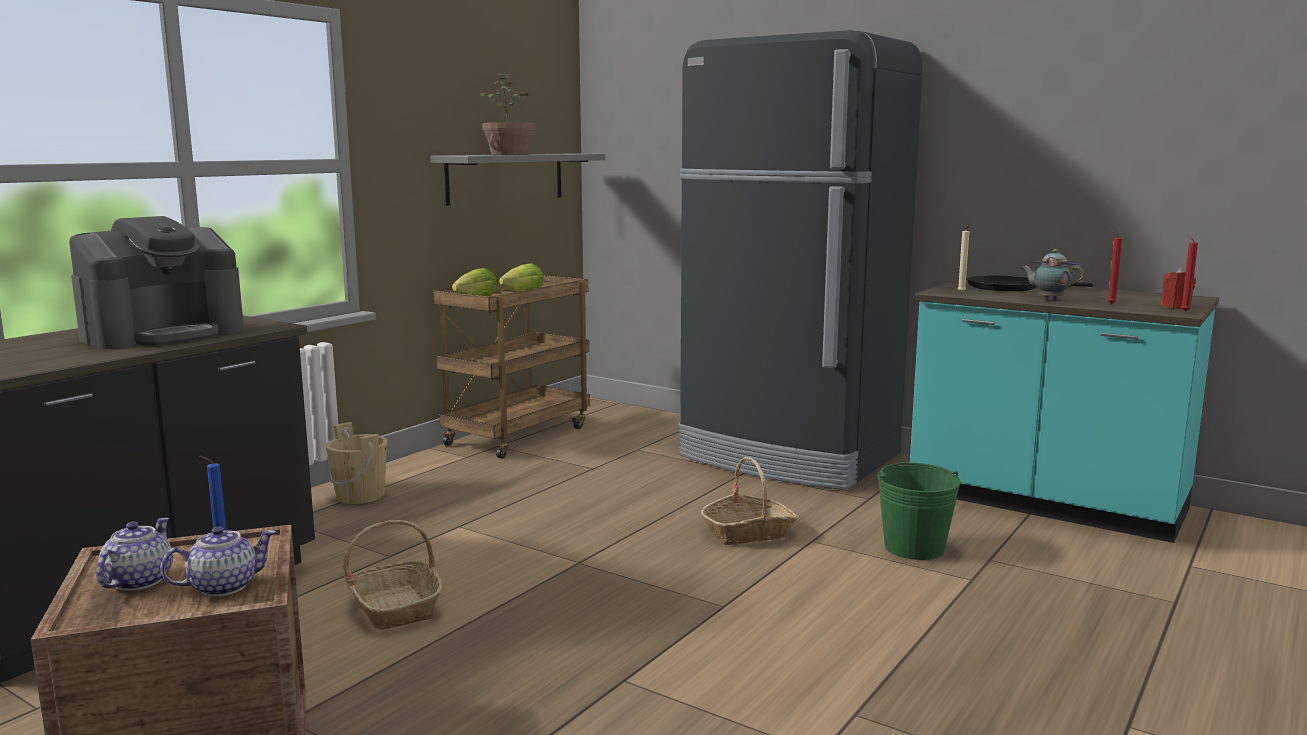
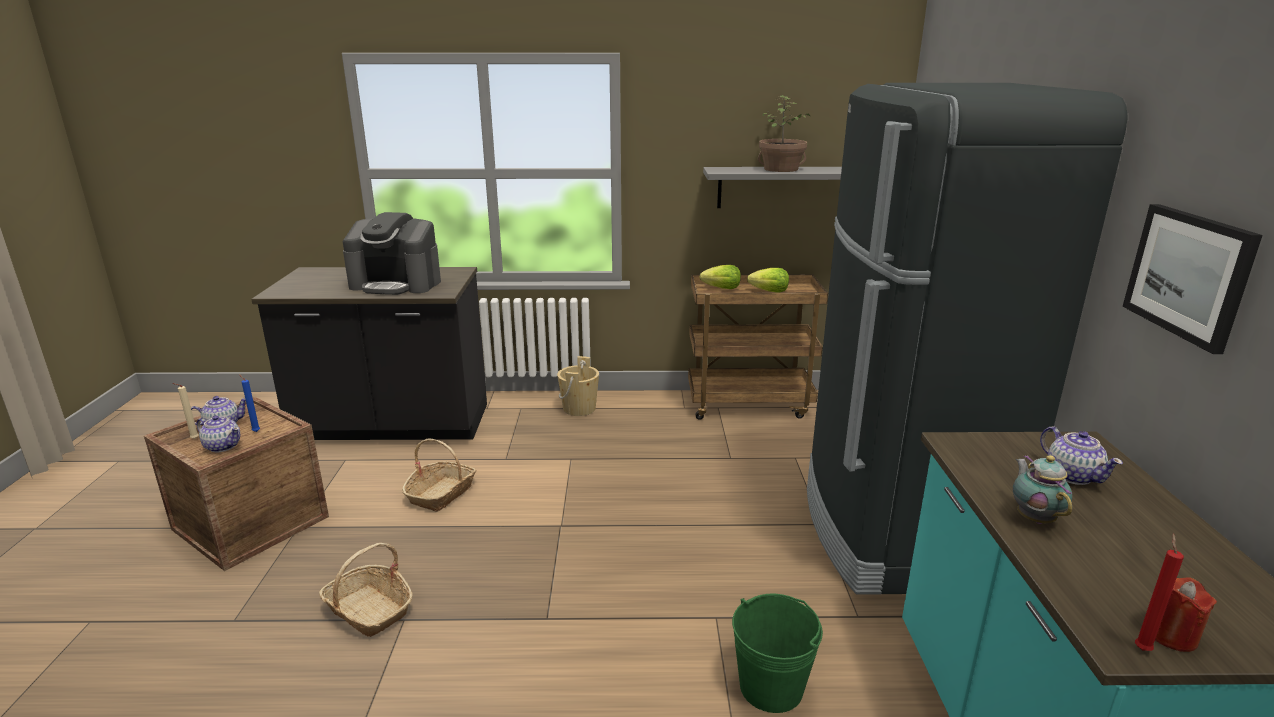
camera: 55 degrees right, 10 degrees up
(748, 532) = (694, 577): basket -> basket (369, 610)
(962, 293) = (975, 455): beige candle -> beige candle (193, 439)
(1008, 145) = (1189, 274): none -> picture
(1008, 288) = (1072, 475): black frying pan -> teapot
(1109, 303) = (1088, 570): red candle -> none

